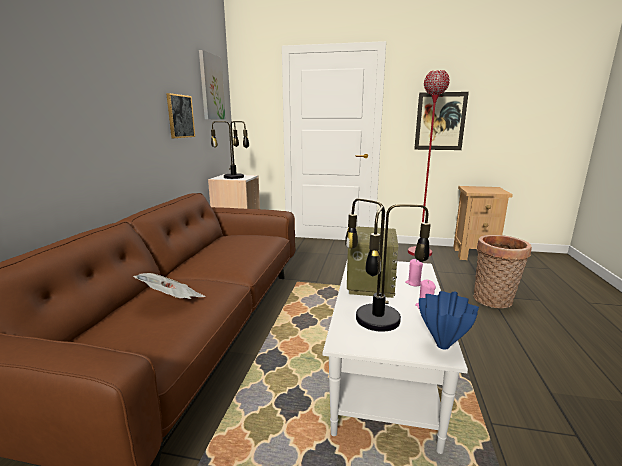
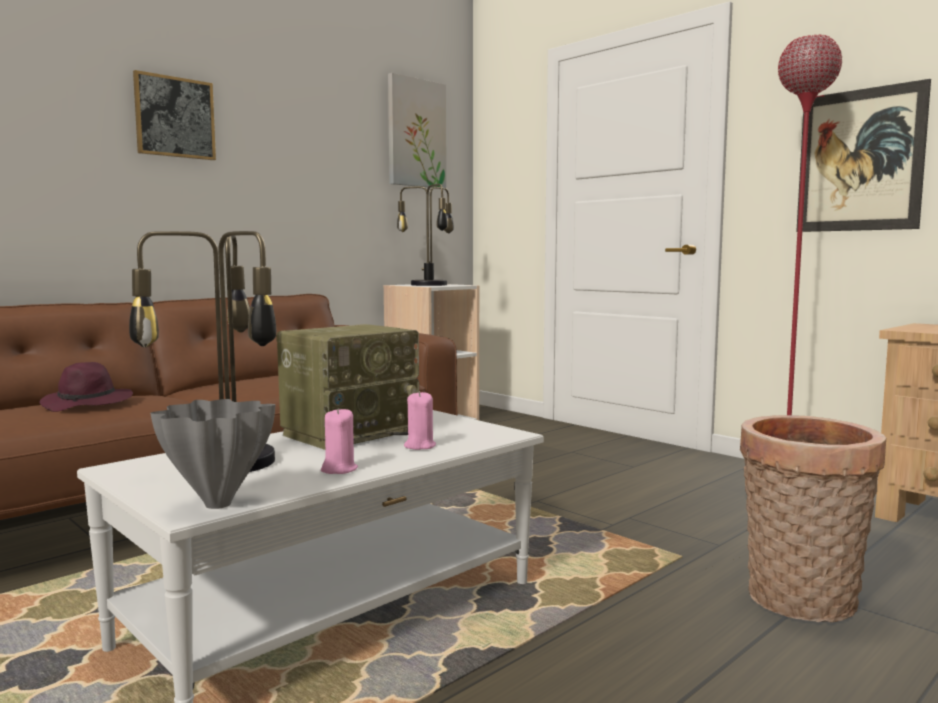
camera: 35 degrees right, 10 degrees down
(173, 301) = (88, 404): newspaper -> purple hat
(180, 116) = (324, 174): picture -> picture (175, 117)
(442, 346) = (215, 505): blue vase -> grey vase

